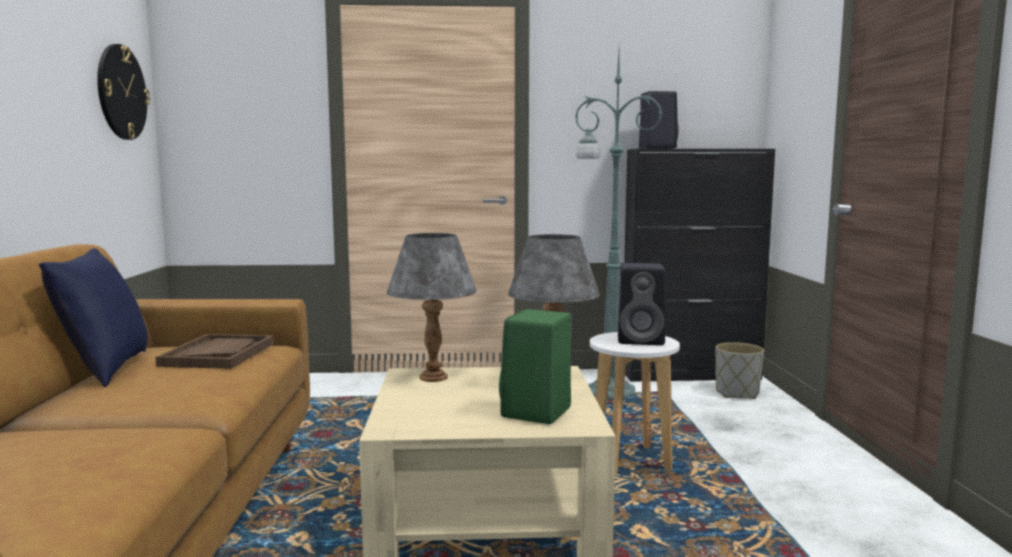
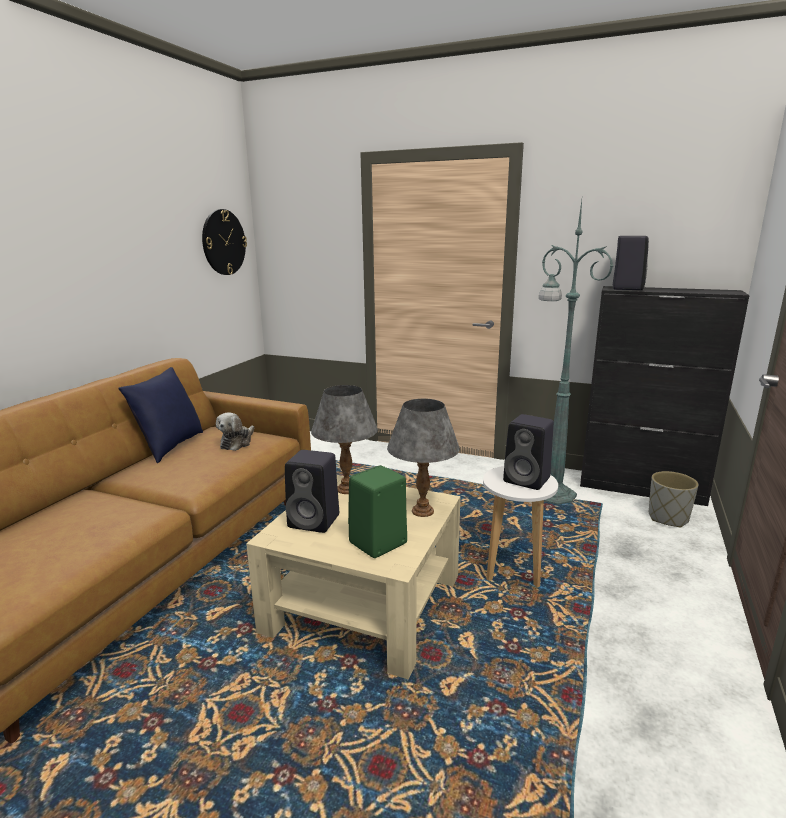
camera: 25 degrees right, 10 degrees up
(218, 354) = (237, 442): brown tray -> plush toy
(431, 408) = (315, 521): none -> black speaker

